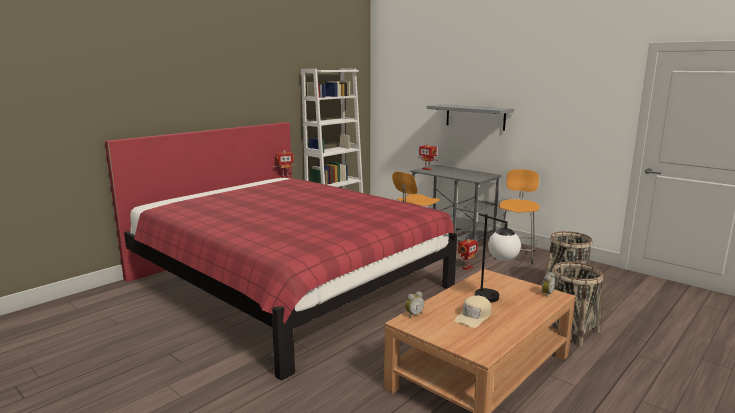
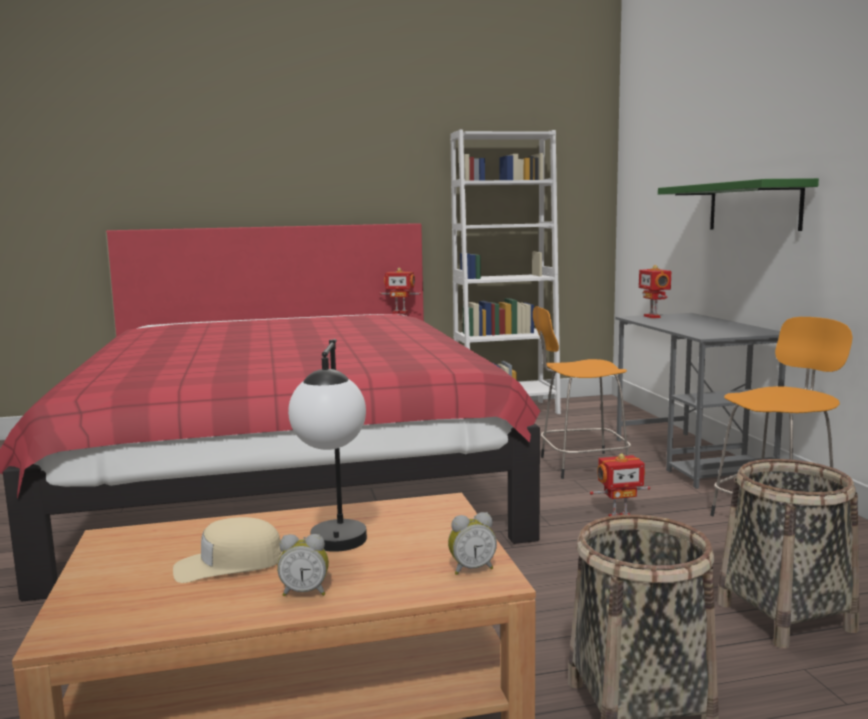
camera: 35 degrees right, 5 degrees down
(413, 314) = (152, 531): alarm clock -> alarm clock (305, 592)
(475, 117) = (754, 206): grey shelf -> green shelf

